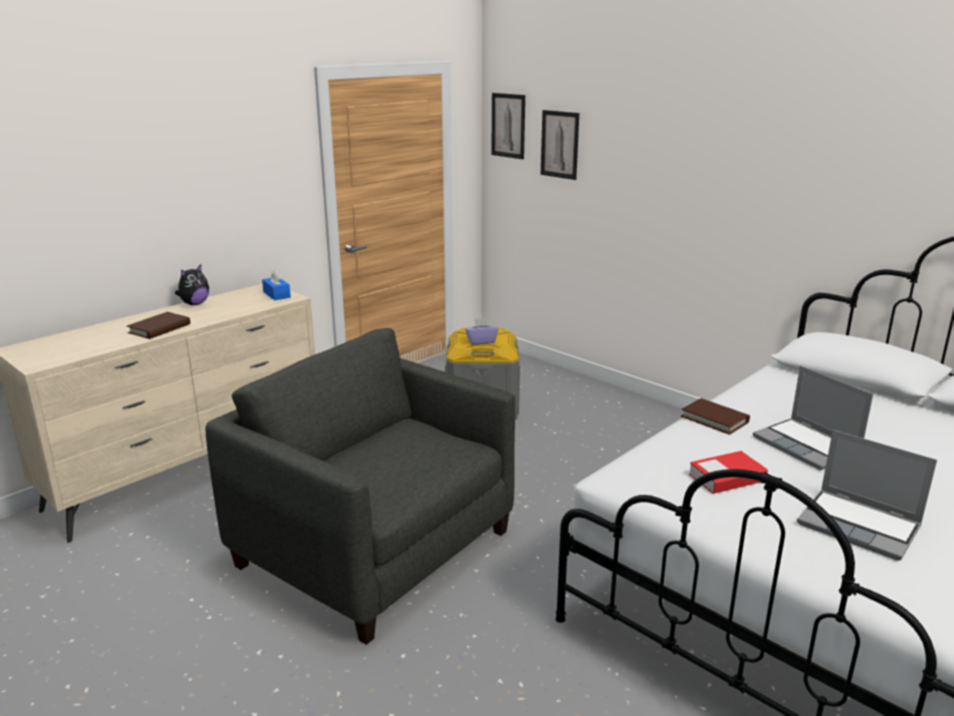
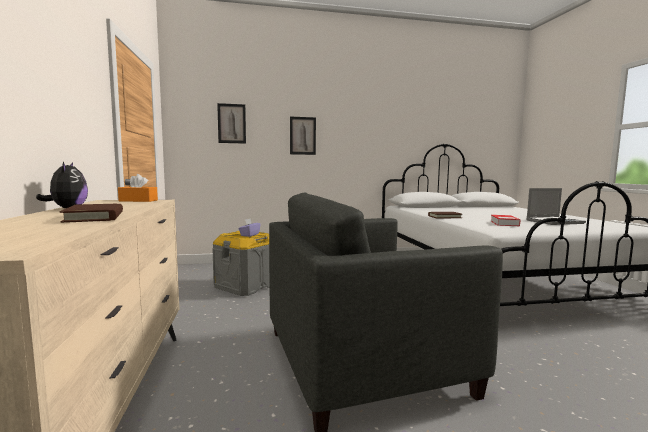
camera: 55 degrees left, 15 degrees down
(276, 295) = (138, 200): blue tissue box -> orange tissue box
(508, 125) = (187, 114): picture -> picture (302, 135)
(808, 446) = (481, 215): laptop -> none

